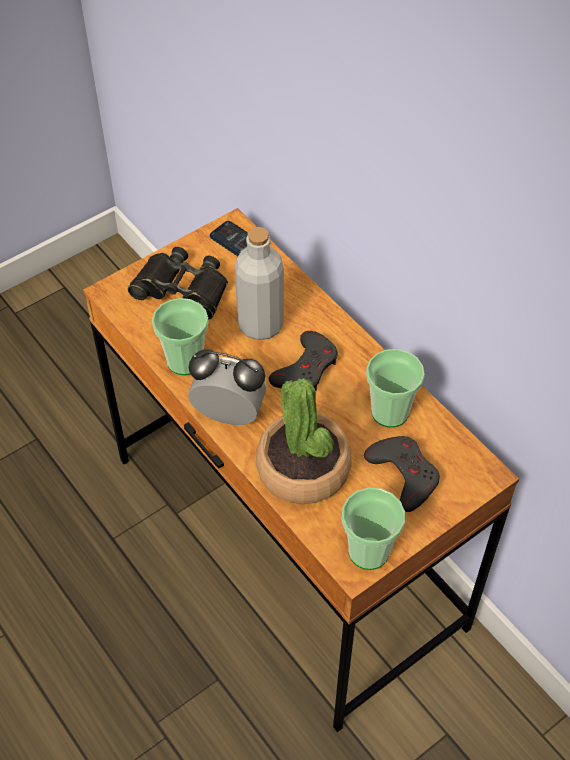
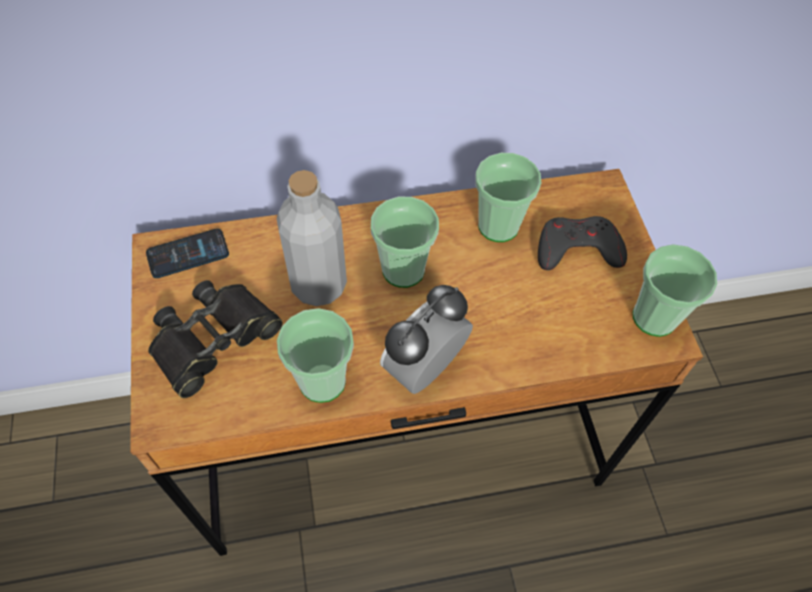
camera: 65 degrees left, 5 degrees up
(303, 468) = (531, 328): potted plant -> none
(306, 368) = (403, 270): grey game controller -> cup

